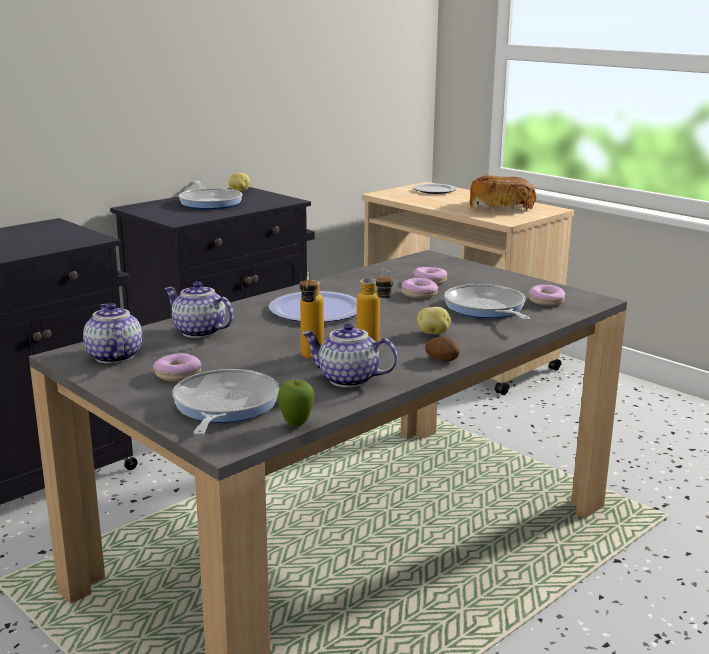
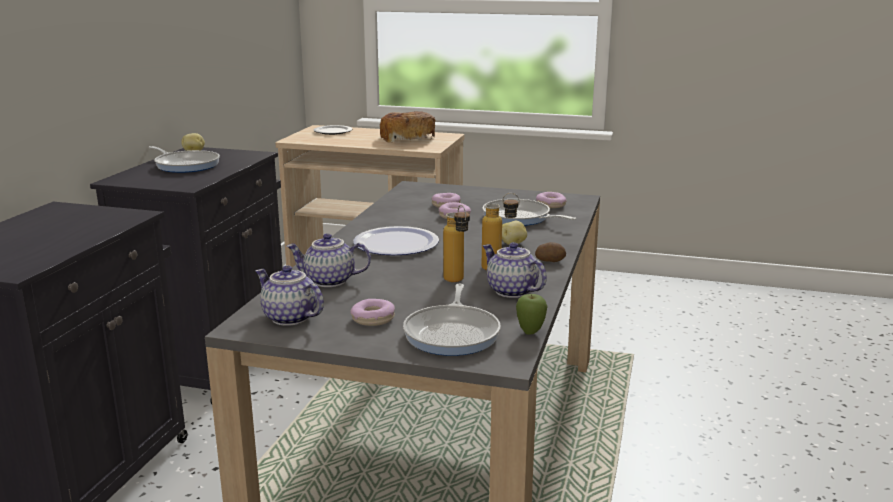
camera: 30 degrees left, 0 degrees up
(223, 406) = (453, 333): frying pan -> frying pan turned 150 degrees counterclockwise
(347, 380) = (510, 291): teapot -> teapot turned 60 degrees clockwise

